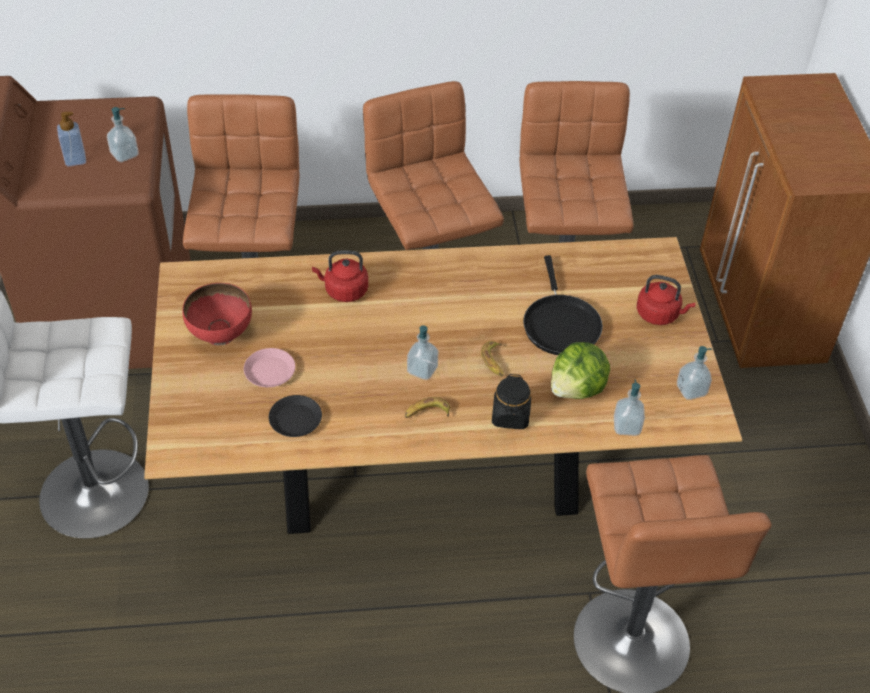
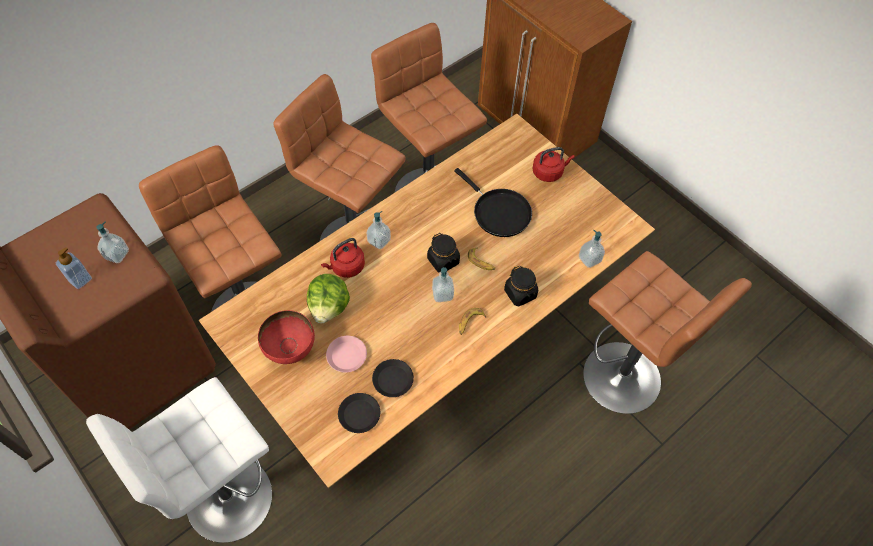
camera: 35 degrees left, 10 degrees up
(233, 431) = (359, 414): none -> black plate
(453, 338) = (443, 260): none -> black jar
(577, 389) = (543, 251): lettuce -> lettuce (329, 307)
(691, 390) = (604, 213): soap dispenser -> soap dispenser (379, 241)

